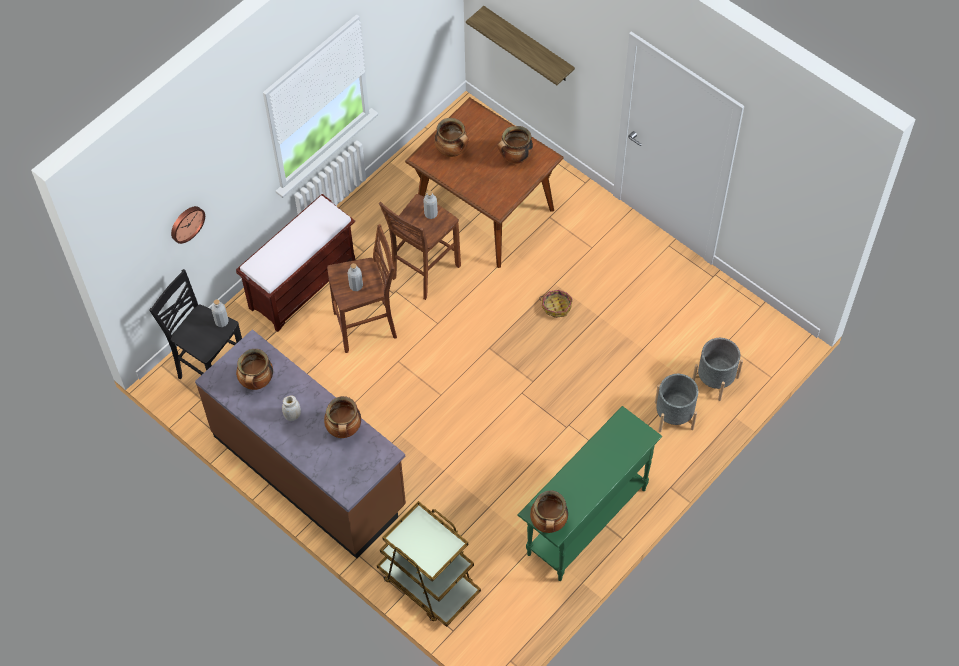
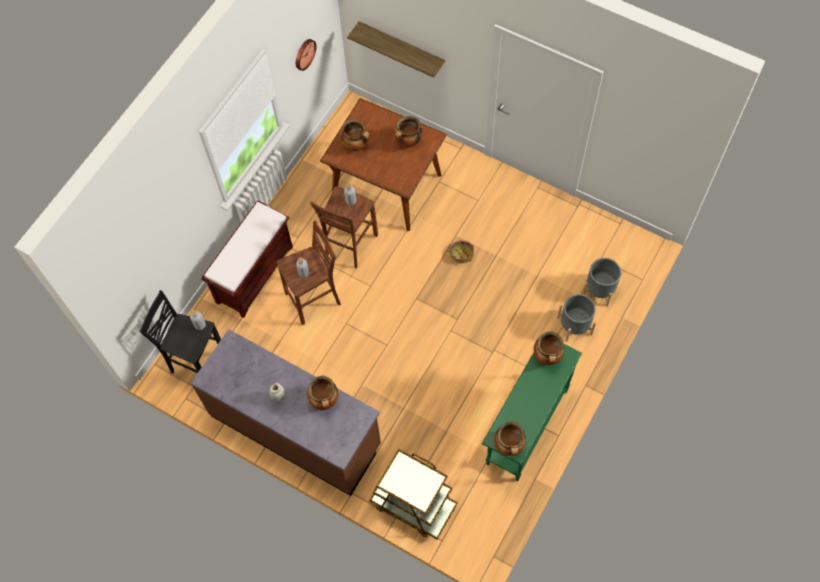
camera: 10 degrees left, 5 degrees up
(186, 223) = (155, 252): wall clock -> wall clock (304, 54)
(257, 382) = (243, 374): cooking pot -> cooking pot (547, 357)

